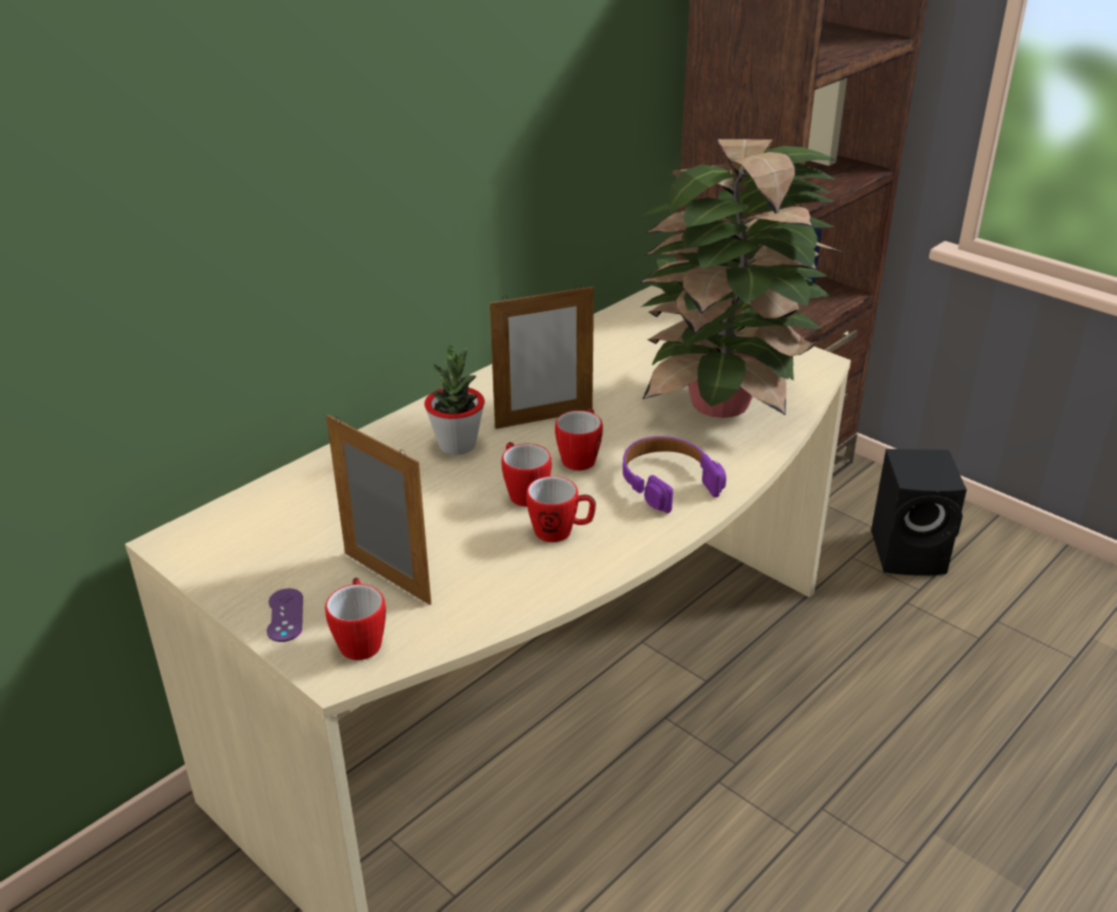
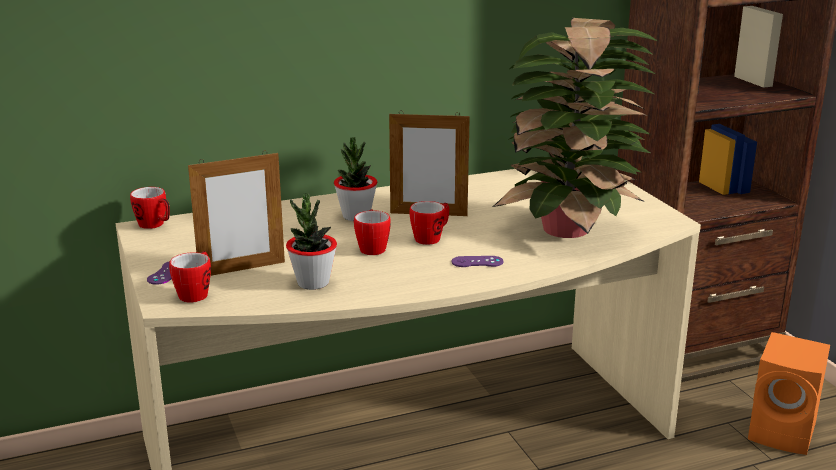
camera: 25 degrees right, 10 degrees down
(386, 578) = (242, 269): picture frame -> picture frame turned 90 degrees clockwise
(501, 574) = (313, 283): none -> potted plant
(561, 532) = (375, 271): mug -> mug (155, 225)
(667, 482) = (477, 262): purple headphones -> purple game controller
(911, 553) = (784, 433): black speaker -> orange speaker

